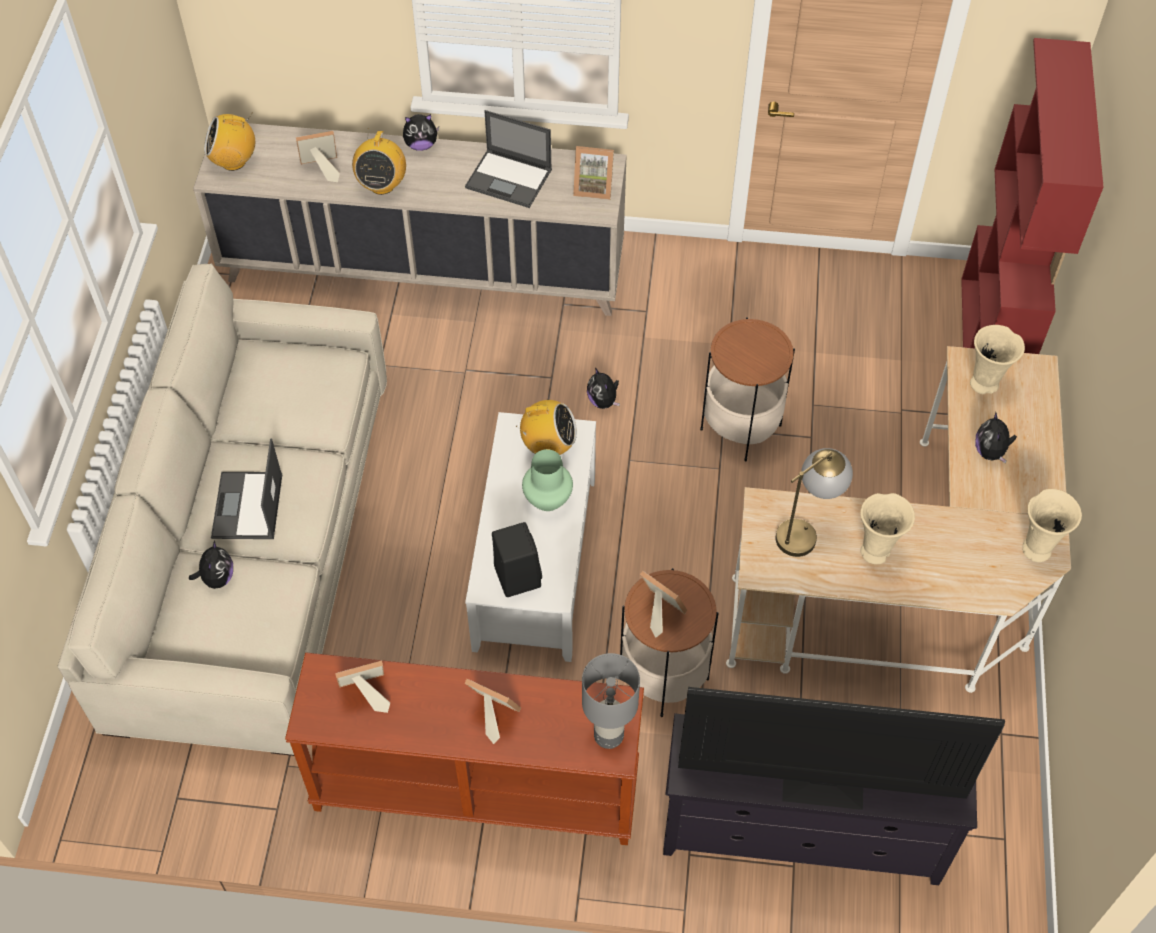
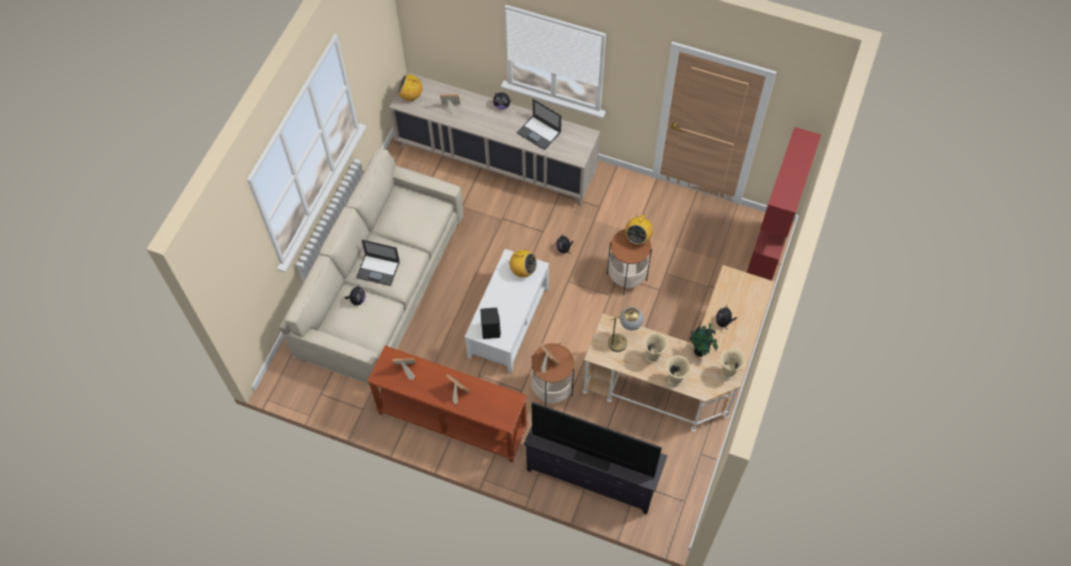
camera: 15 degrees right, 5 degrees up
(247, 507) = (378, 269): laptop -> laptop turned 90 degrees counterclockwise
(382, 185) = (477, 123): radio -> radio (638, 237)
(547, 499) = (515, 296): green vase -> none
(593, 187) = (578, 145): picture frame -> none
(608, 734) = (505, 412): grey table lamp -> none
(967, 520) = (700, 352): none -> potted plant
(985, 384) = (733, 288): beige vase -> beige vase (675, 381)

